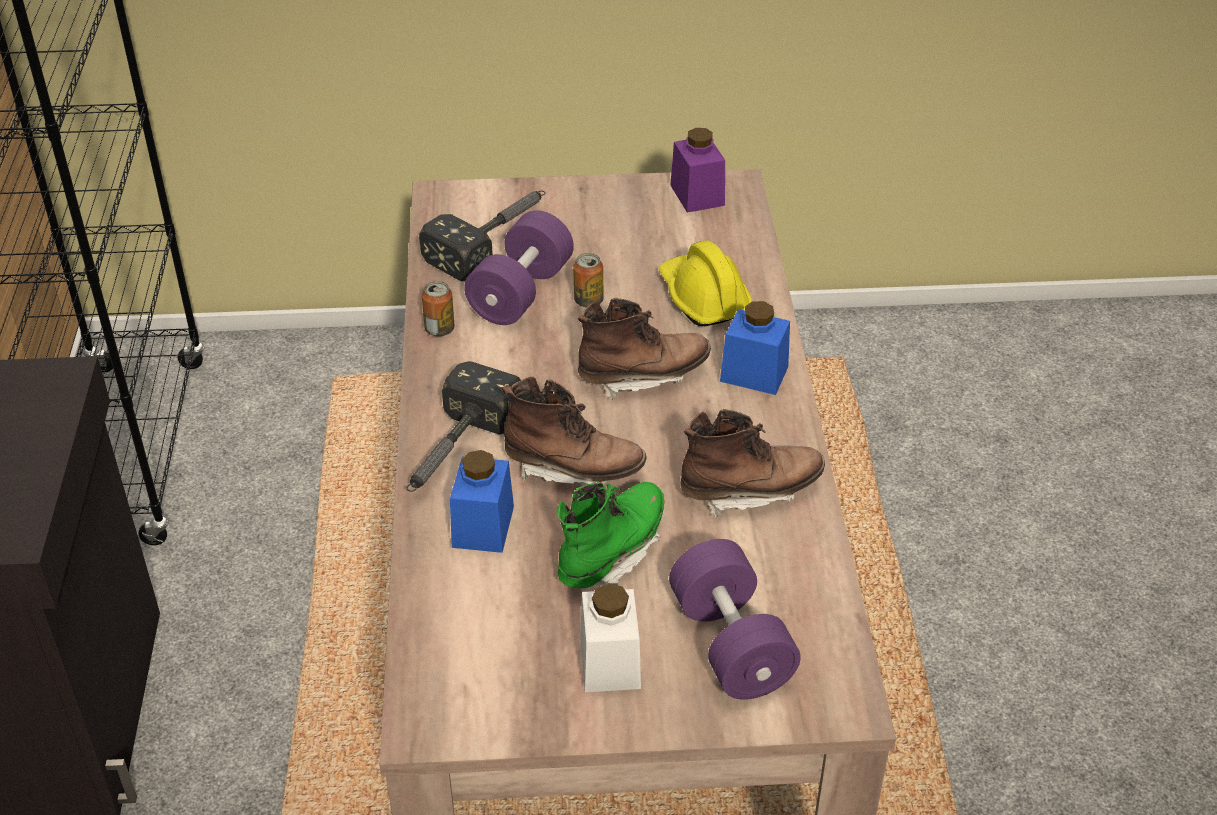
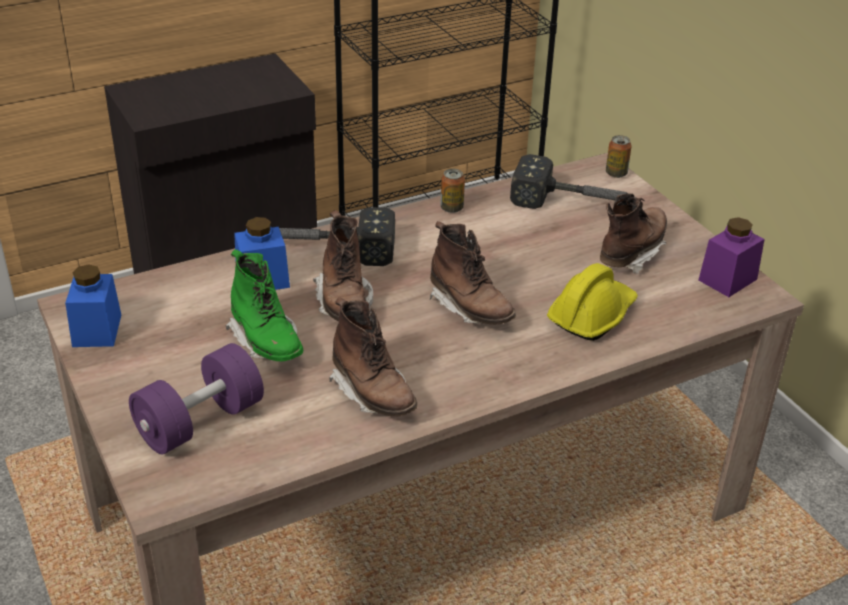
camera: 65 degrees right, 5 degrees down
(521, 292) = (521, 229): purple dumbbell -> none
(588, 301) = (538, 261): can -> can (616, 173)
(610, 662) = (158, 368): white jar -> none
(611, 553) = (266, 342): green boot -> green boot turned 45 degrees clockwise
(615, 235) = (631, 253): none -> brown boot
(754, 374) = (517, 364): blue jar -> blue jar (97, 330)

